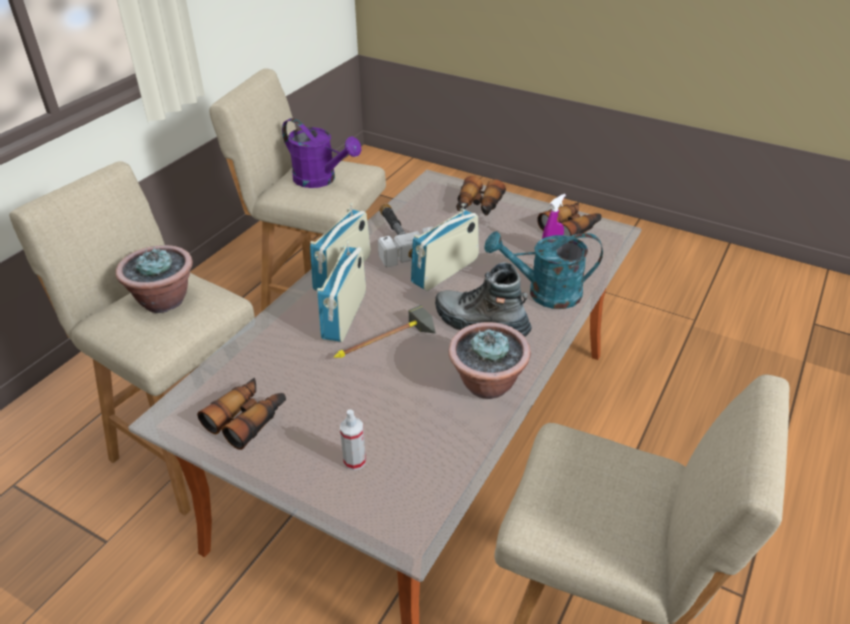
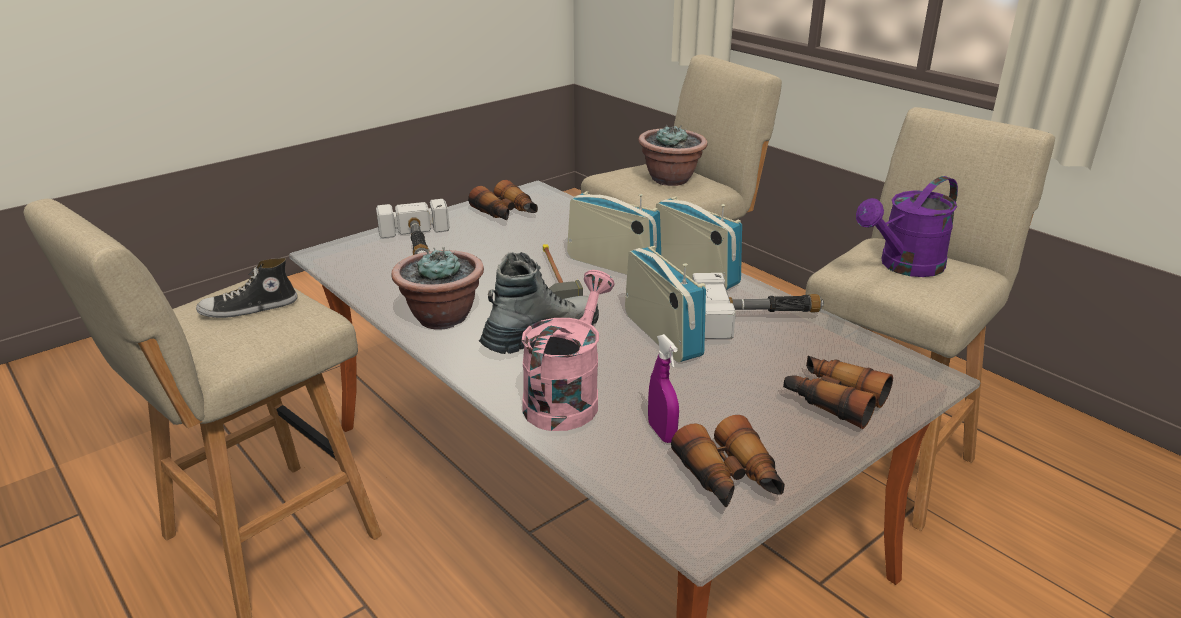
camera: 110 degrees right, 10 degrees down
(354, 461) = (417, 245): spray bottle -> hammer
(544, 293) = (566, 397): turquoise watering can -> pink watering can
(586, 492) = (249, 309): none -> shoe

